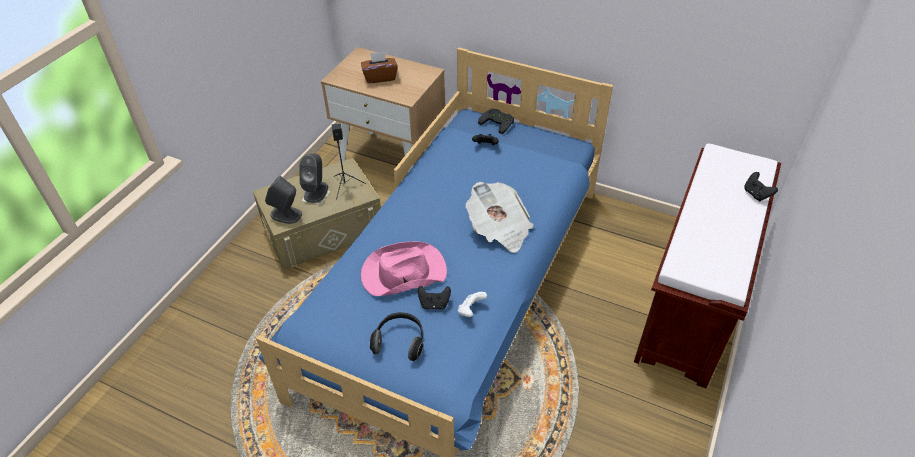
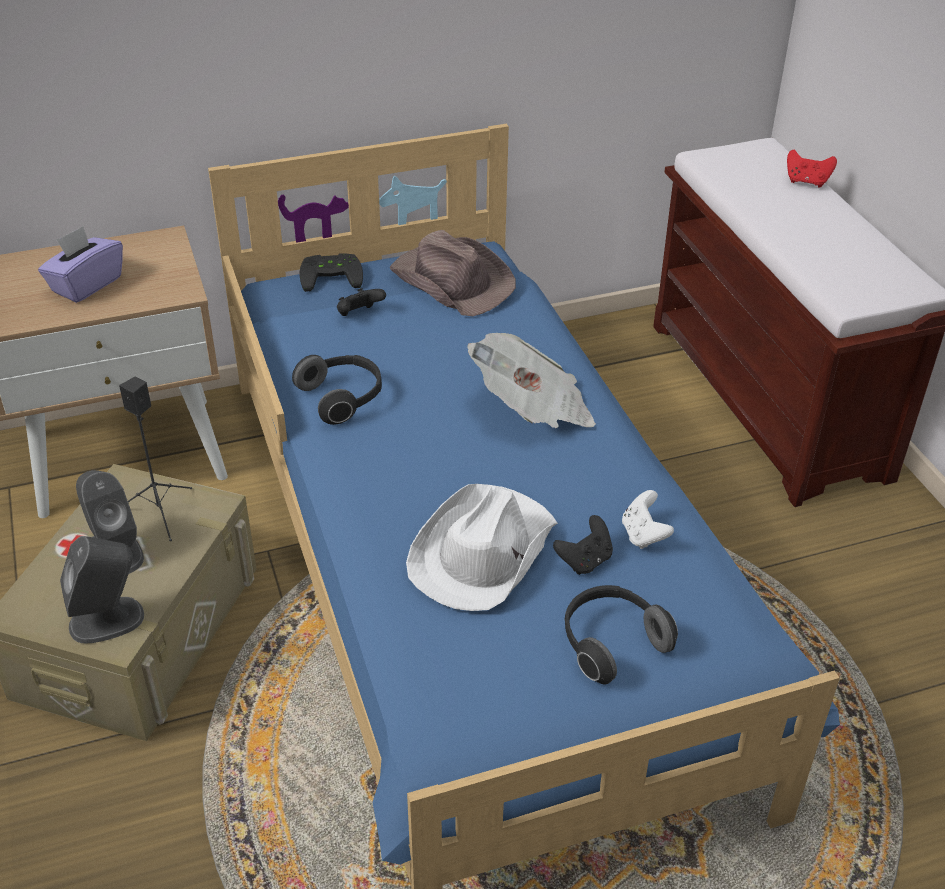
camera: 45 degrees left, 5 degrees down
(380, 77) = (86, 284): brown tissue box -> purple tissue box
(402, 273) = (482, 552): pink hat -> white hat
(434, 178) = (342, 398): none -> headphones
(543, 152) = (452, 280): none -> brown hat
(756, 194) = (806, 182): black game controller -> red game controller

